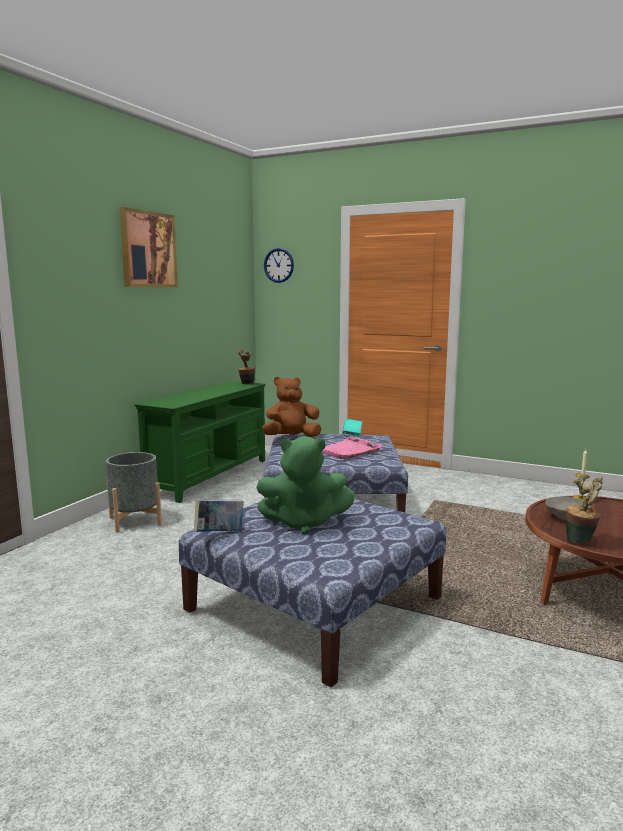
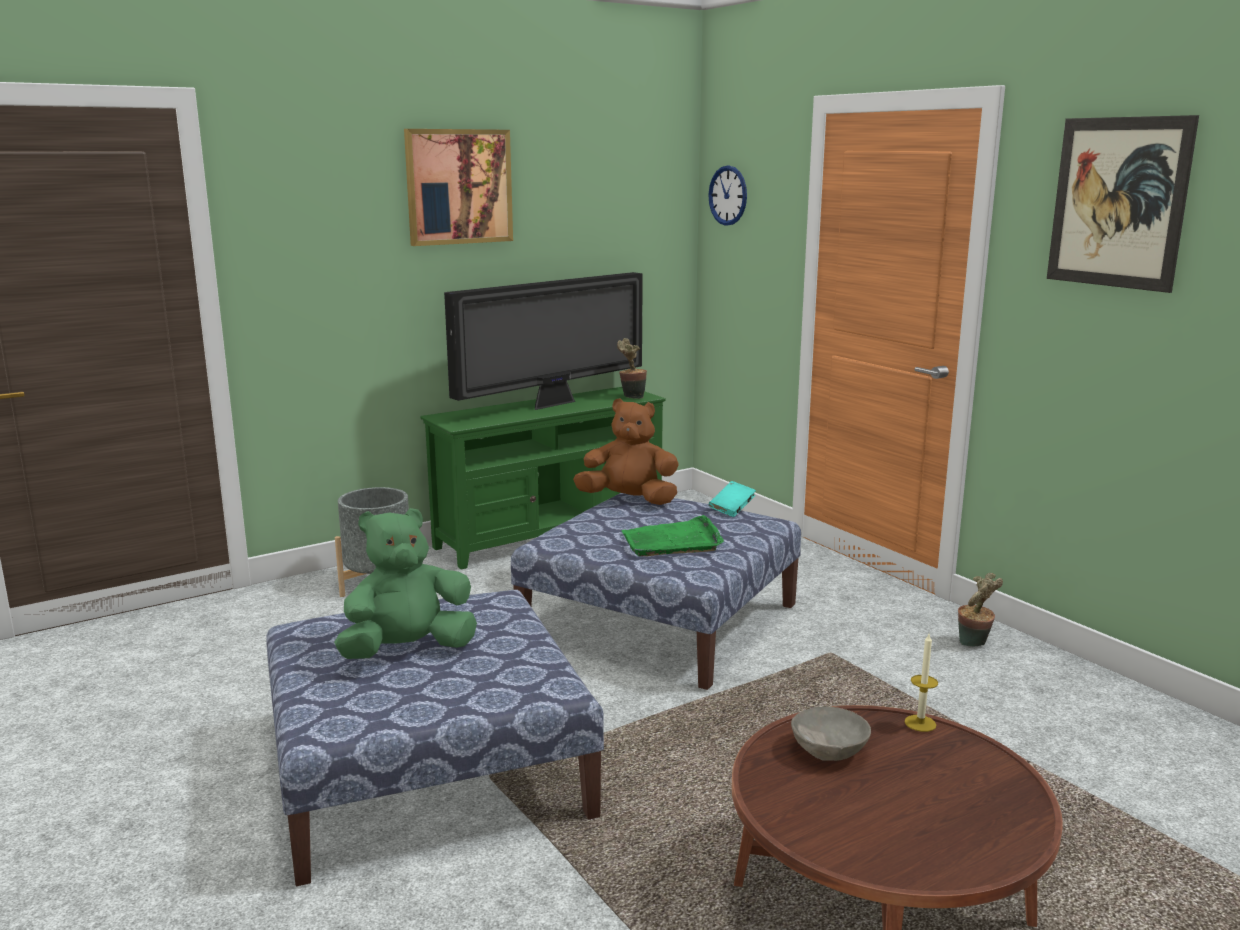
camera: 30 degrees right, 5 degrees up
(207, 391) = (553, 404): none -> television
(219, 533) = (293, 638): book -> none
(304, 523) = (408, 650): green plush toy -> green plush toy turned 120 degrees clockwise
(349, 451) = (672, 541): pink tray -> green tray
(535, 253) = (1118, 203): none -> picture
(581, 540) = (770, 797): potted plant -> potted plant (974, 644)

